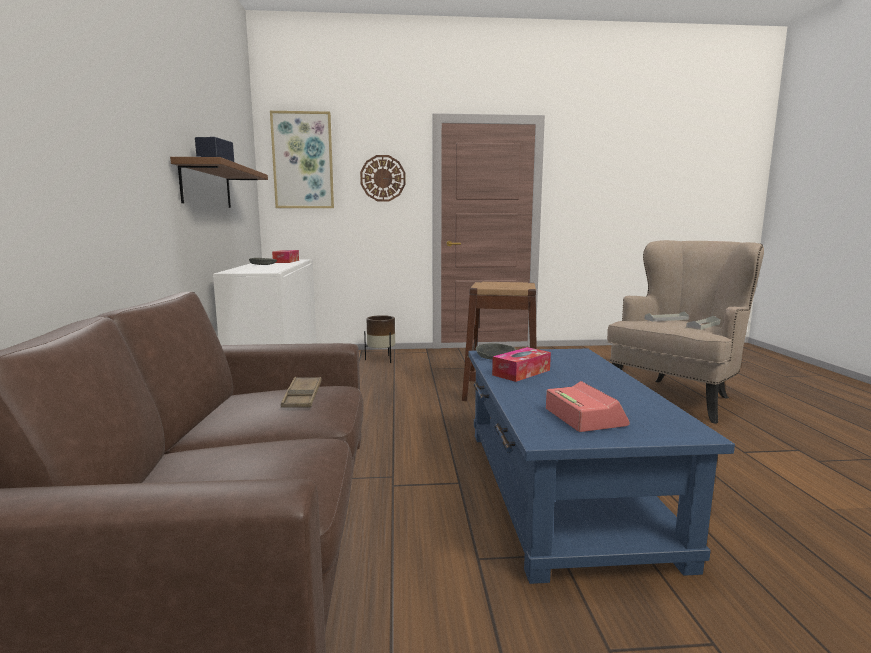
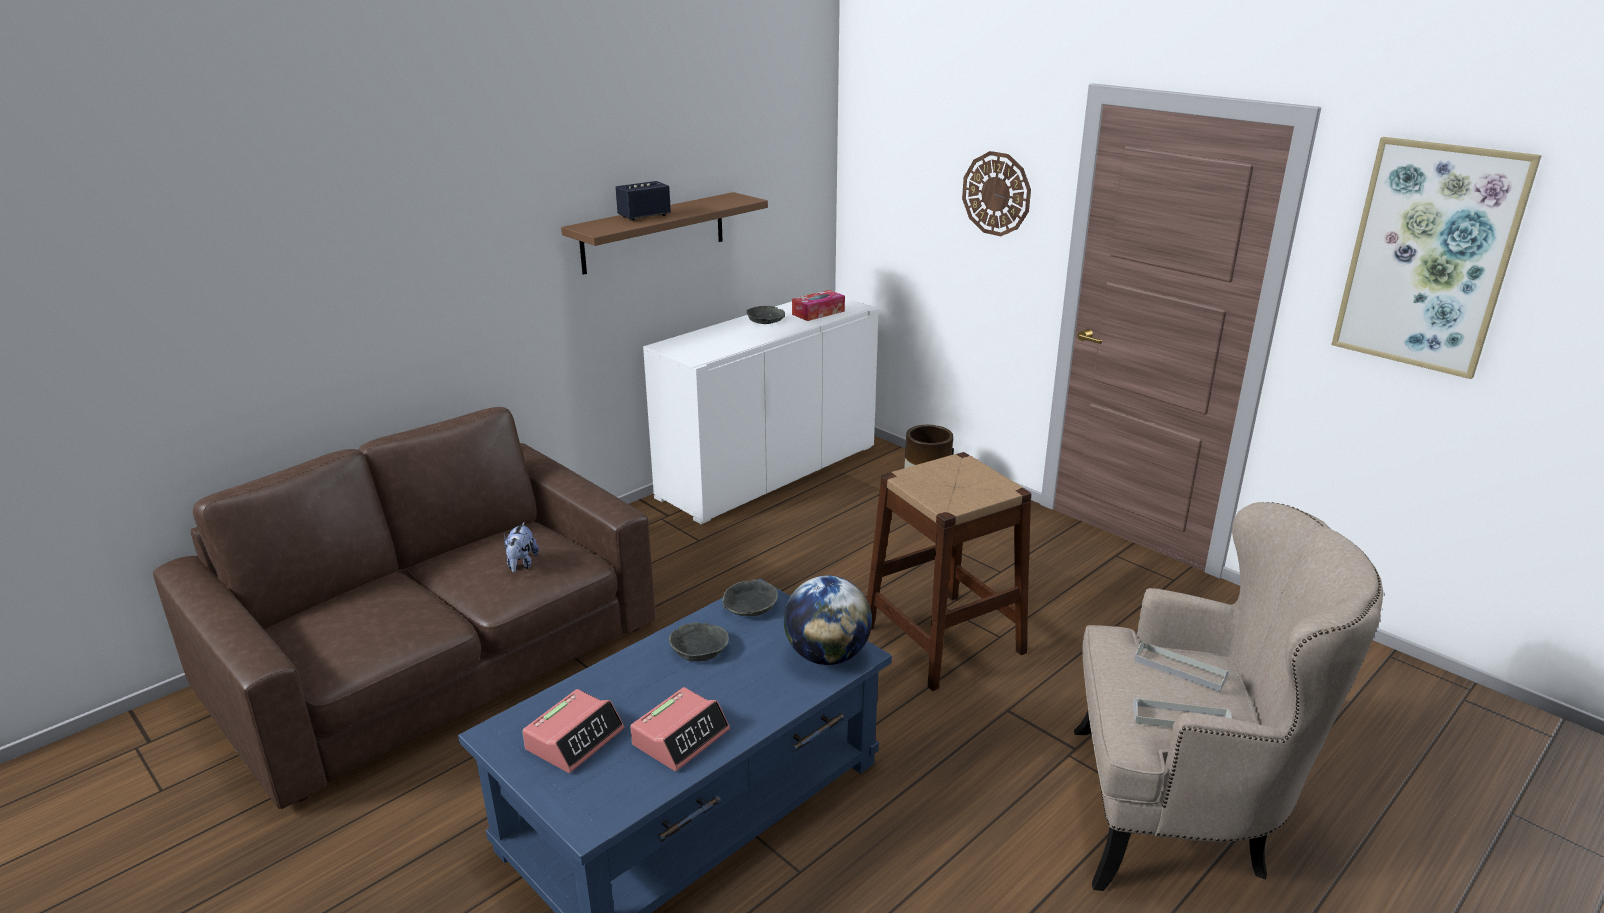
camera: 50 degrees right, 15 degrees up
(302, 397) = (521, 564): brown tray -> plush toy
(303, 161) = (891, 145): picture -> picture (1429, 257)
(521, 372) = (700, 648): tissue box -> grey bowl
(572, 355) = (827, 655): none -> globe
(616, 394) = (681, 737): none -> alarm clock

